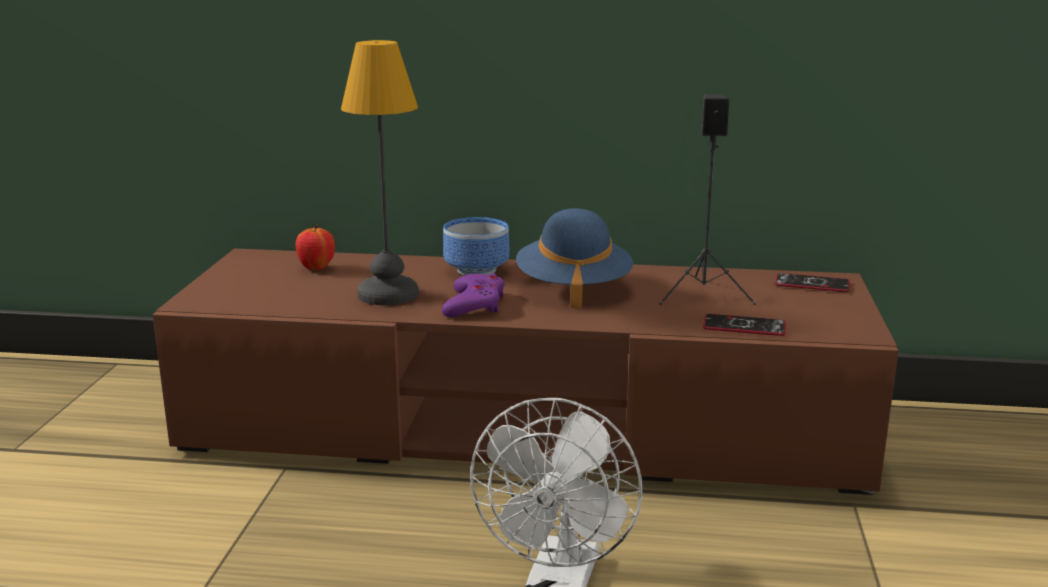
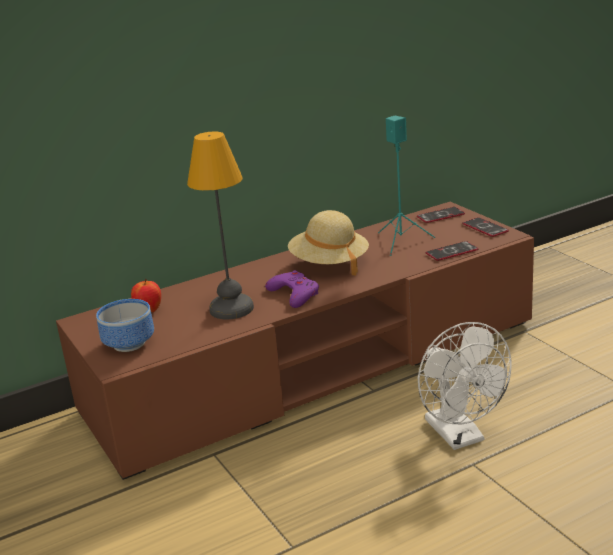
camera: 35 degrees left, 5 degrees up
(477, 269) = (252, 273): bowl -> bowl (128, 343)
(573, 288) = (329, 264): blue hat -> beige hat
(704, 294) = (401, 241): black speaker -> turquoise speaker
(845, 316) = (485, 228): none -> phone

